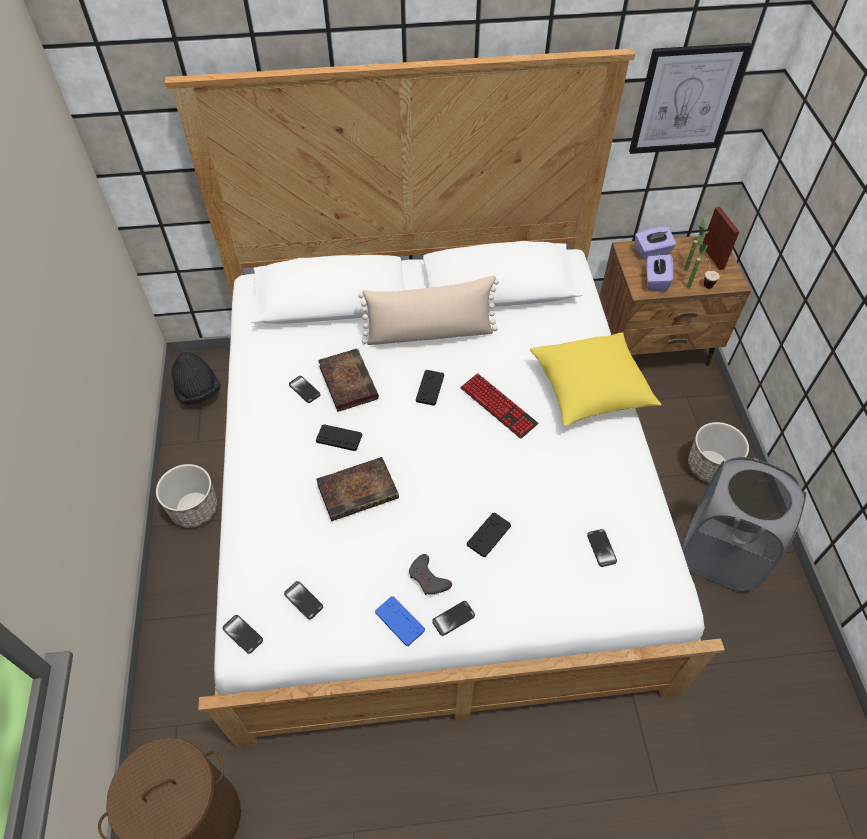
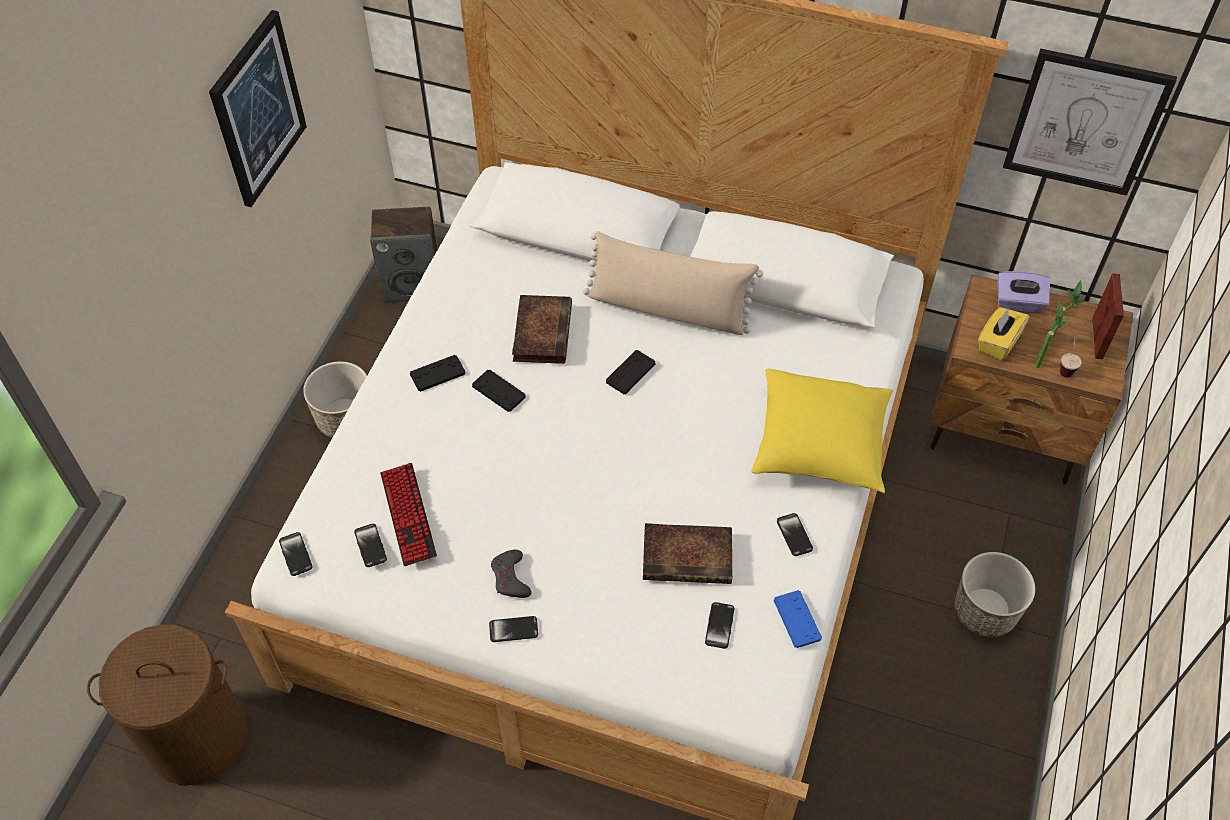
camera: 25 degrees right, 0 degrees up
(54, 272) = (258, 109): none -> picture
(198, 391) = (413, 285): black hat -> speaker
(304, 390) = (491, 323): phone -> phone (794, 535)
(359, 490) = (488, 456): book -> book (689, 556)
(399, 621) = (456, 608): blue game controller -> blue game controller (797, 619)
(488, 535) = (602, 560): black game controller -> black game controller (437, 374)
(498, 406) = (697, 423): keyboard -> keyboard (408, 515)
(655, 281) = (998, 342): purple tissue box -> yellow tissue box
(721, 553) = (933, 720): grey laundry basket -> none

